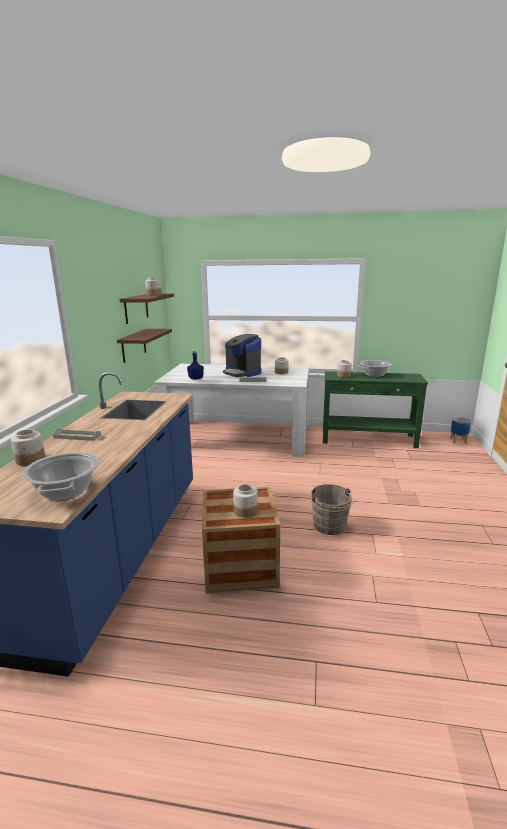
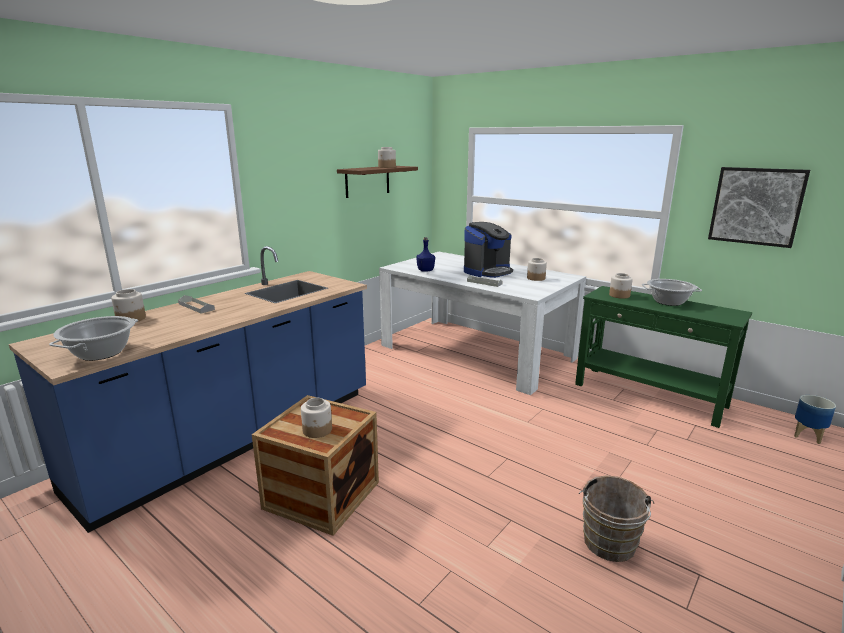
camera: 30 degrees right, 0 degrees up
(134, 345) = (357, 223): brown shelf -> none
(242, 373) = (487, 271): coffee machine -> coffee machine turned 120 degrees counterclockwise
(330, 527) = (466, 491): brown bucket -> brown bucket (609, 546)
(412, 308) = (756, 206): none -> picture

